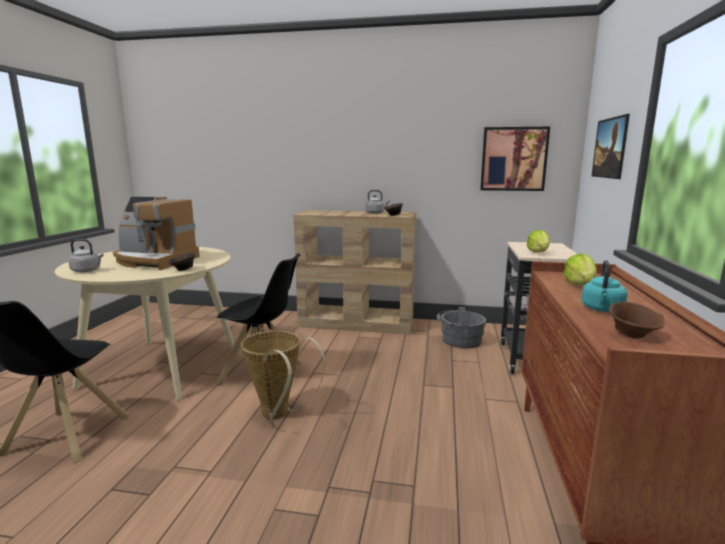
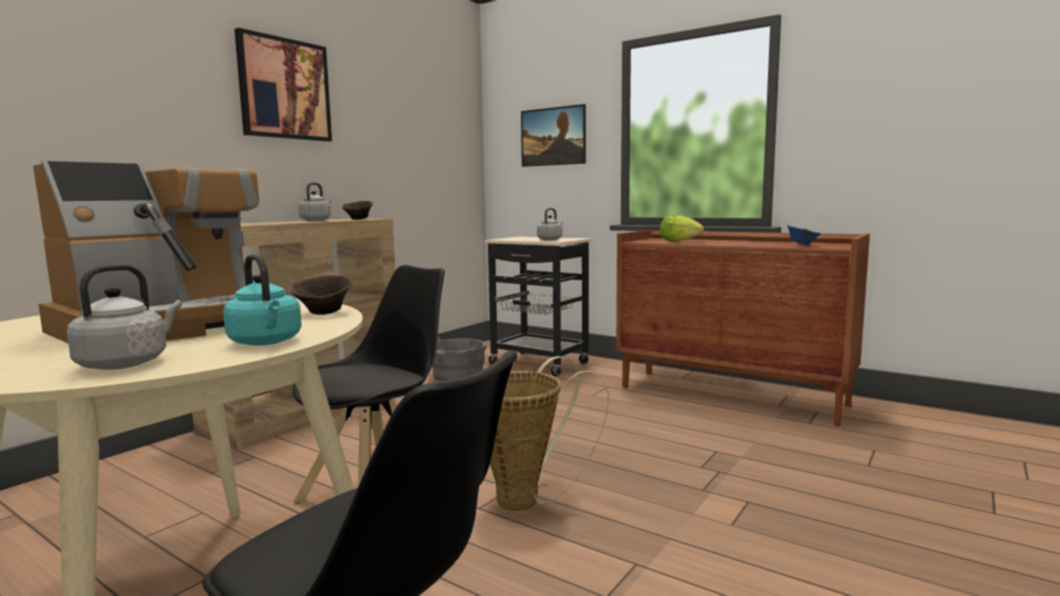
camera: 65 degrees left, 5 degrees down
(513, 159) = (435, 148): picture -> picture (284, 89)
(538, 253) = (550, 239): lettuce -> grey kettle
(602, 309) = (745, 243): turquoise kettle -> turquoise kettle (266, 342)
(633, 335) = (802, 245): brown bowl -> blue bowl

